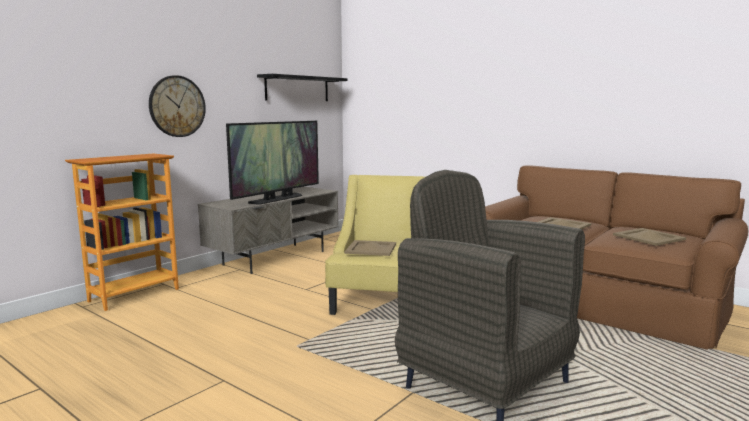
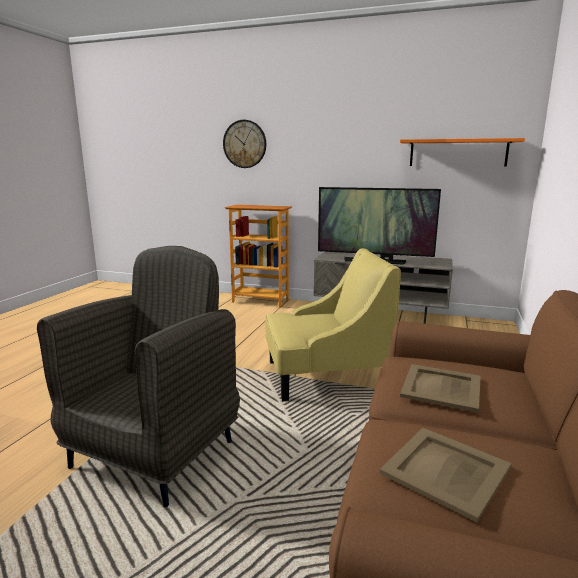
camera: 70 degrees right, 5 degrees up
(177, 106) = (317, 171): wall clock -> wall clock (244, 144)
(297, 88) = (458, 153): black shelf -> orange shelf
(370, 248) = (298, 319): beige tray -> none

